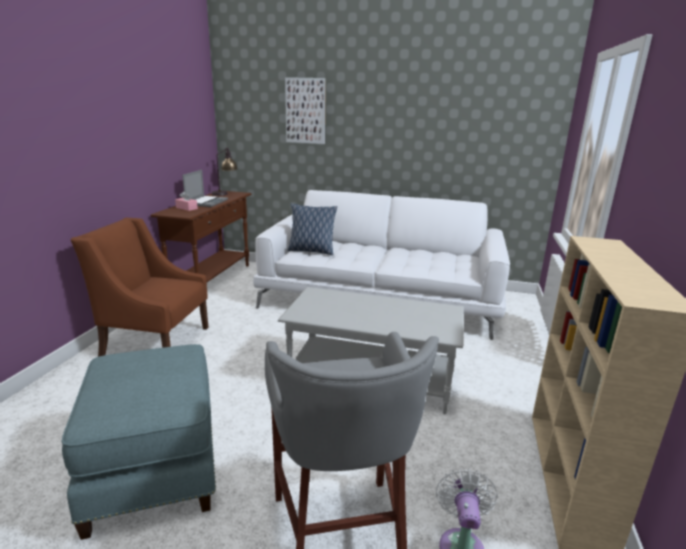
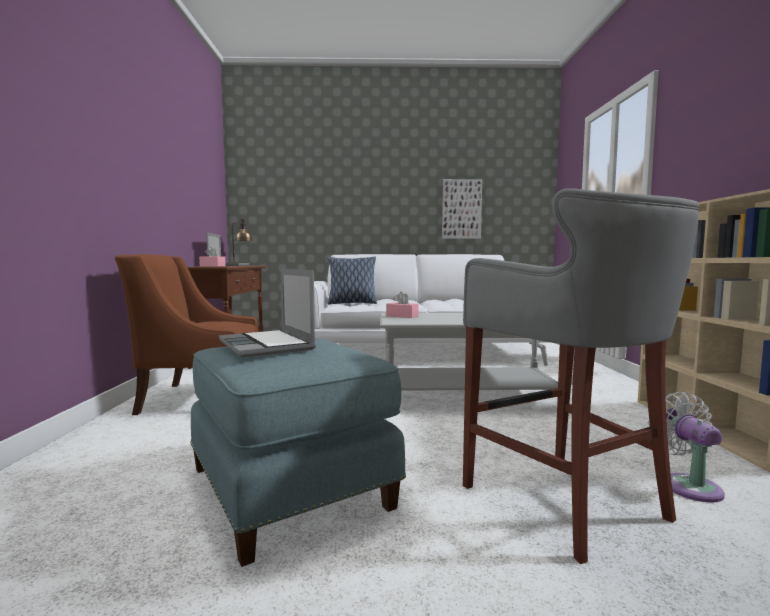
camera: 15 degrees left, 15 degrees down
(130, 371) = (267, 345): none -> laptop
(305, 111) = (323, 183): picture -> picture (461, 209)
(316, 299) = (402, 316): none -> pink tissue box

